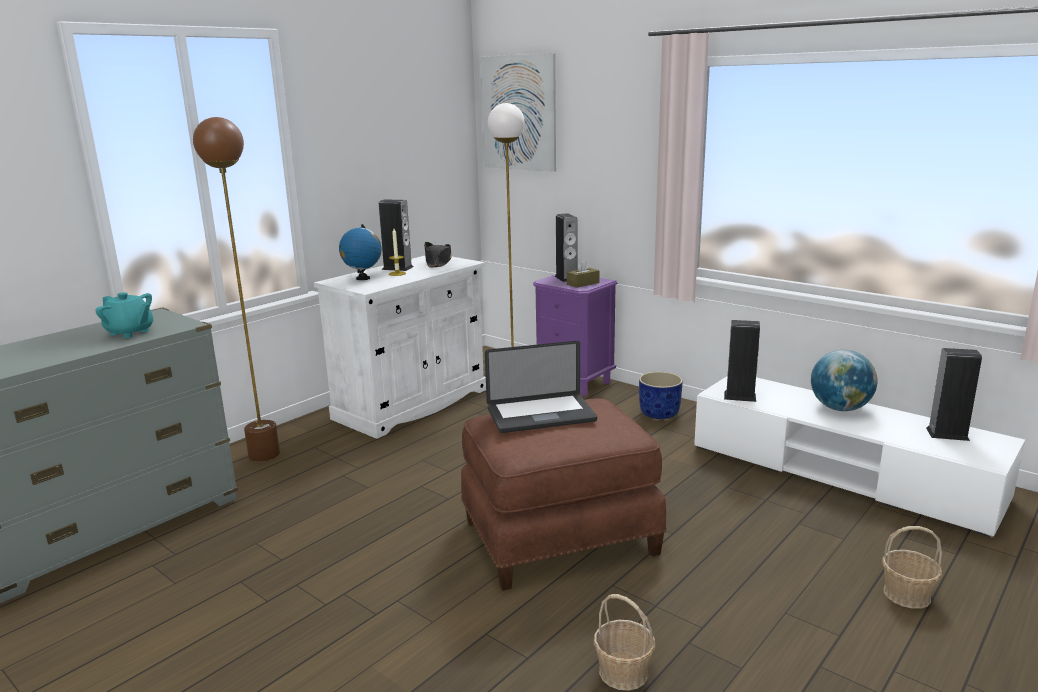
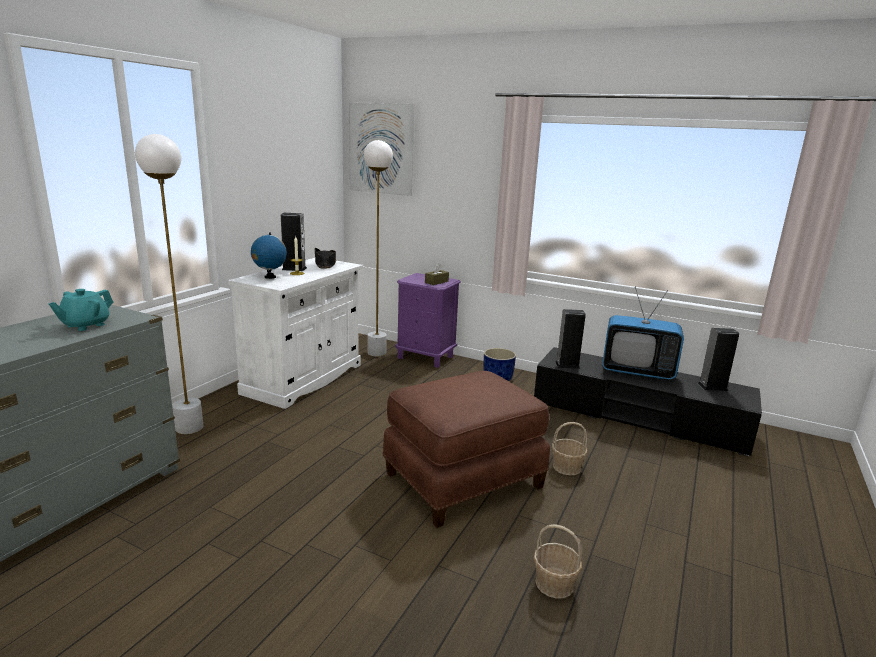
camera: 15 degrees left, 0 degrees up
(130, 332) = (85, 325): turquoise teapot -> turquoise teapot turned 105 degrees clockwise
(264, 455) = (189, 428): brown floor lamp -> white floor lamp
(541, 415) = (452, 386): laptop -> none
(566, 278) = (421, 278): speaker -> none
(840, 408) = (637, 371): globe -> television
(841, 472) = (638, 416): white tv stand -> black tv stand
(907, 595) = (716, 502): basket -> basket (567, 467)

